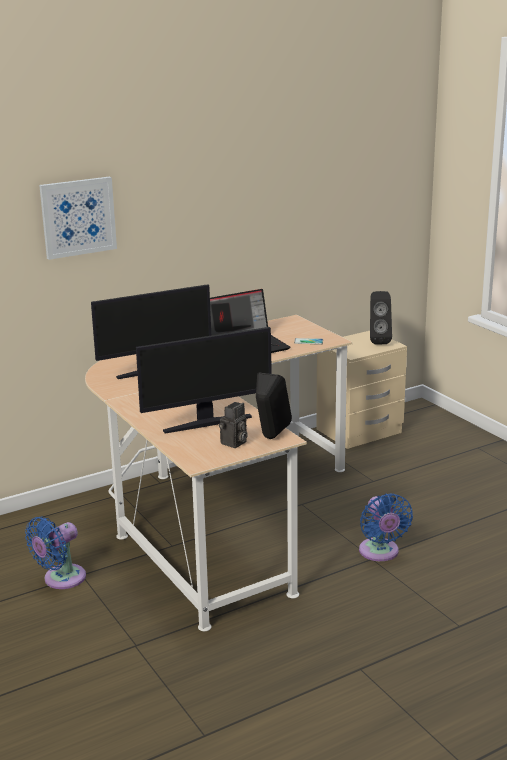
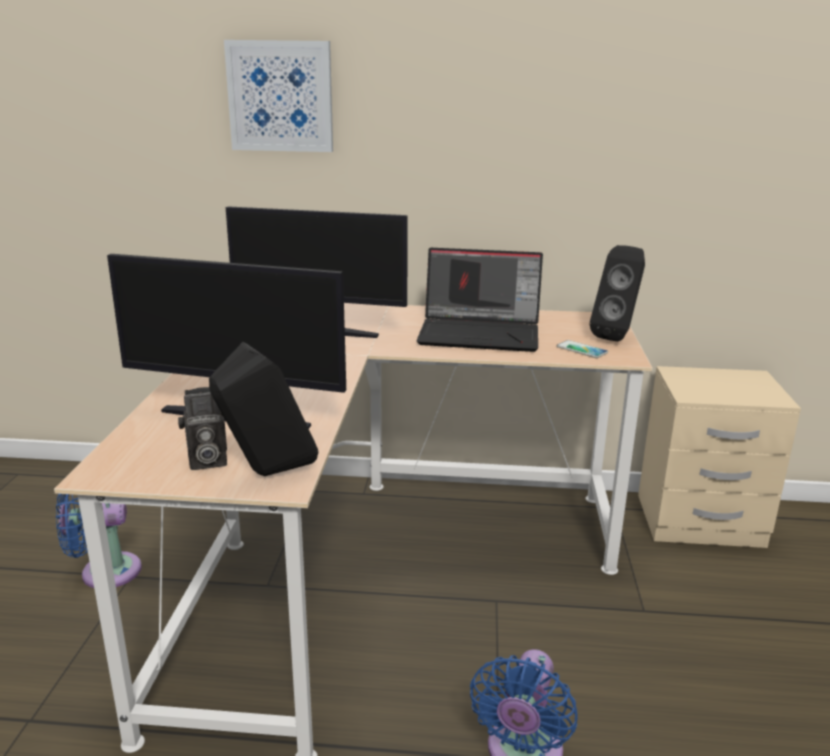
camera: 35 degrees right, 0 degrees up
(378, 341) = (758, 388): black speaker -> black speaker (617, 336)

